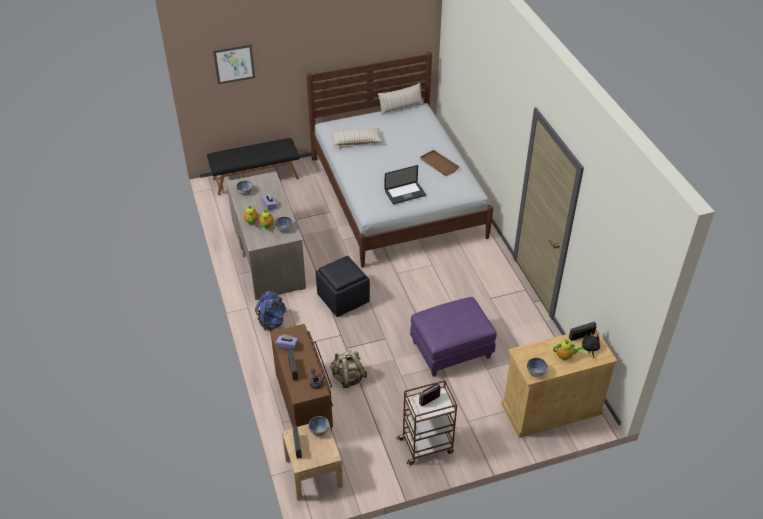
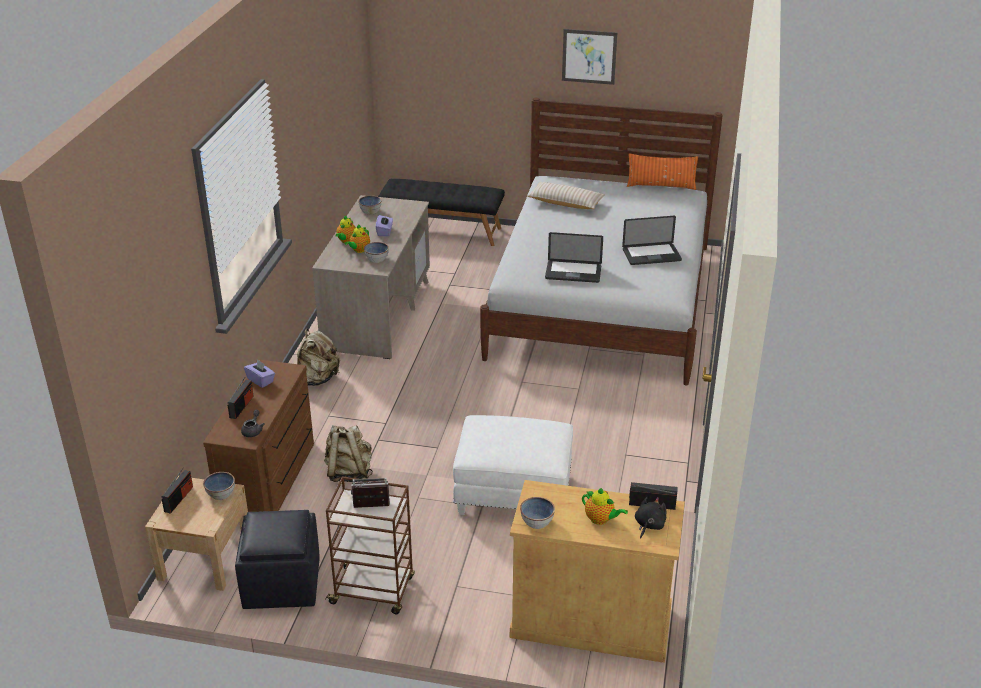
camera: 30 degrees right, 10 degrees down
(234, 64) = (438, 59): picture -> picture (589, 56)
(272, 321) = (317, 379): blue backpack -> beige backpack
(342, 298) = (426, 385): black ottoman -> black ottoman (281, 583)
(400, 108) = (661, 186): beige pillow -> orange pillow
(439, 164) = (651, 255): brown tray -> laptop
(451, 350) = (512, 494): purple ottoman -> white ottoman

